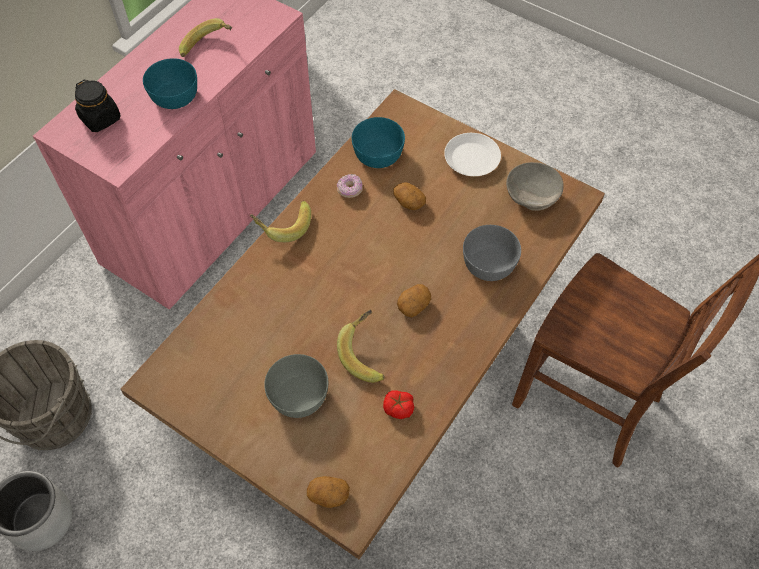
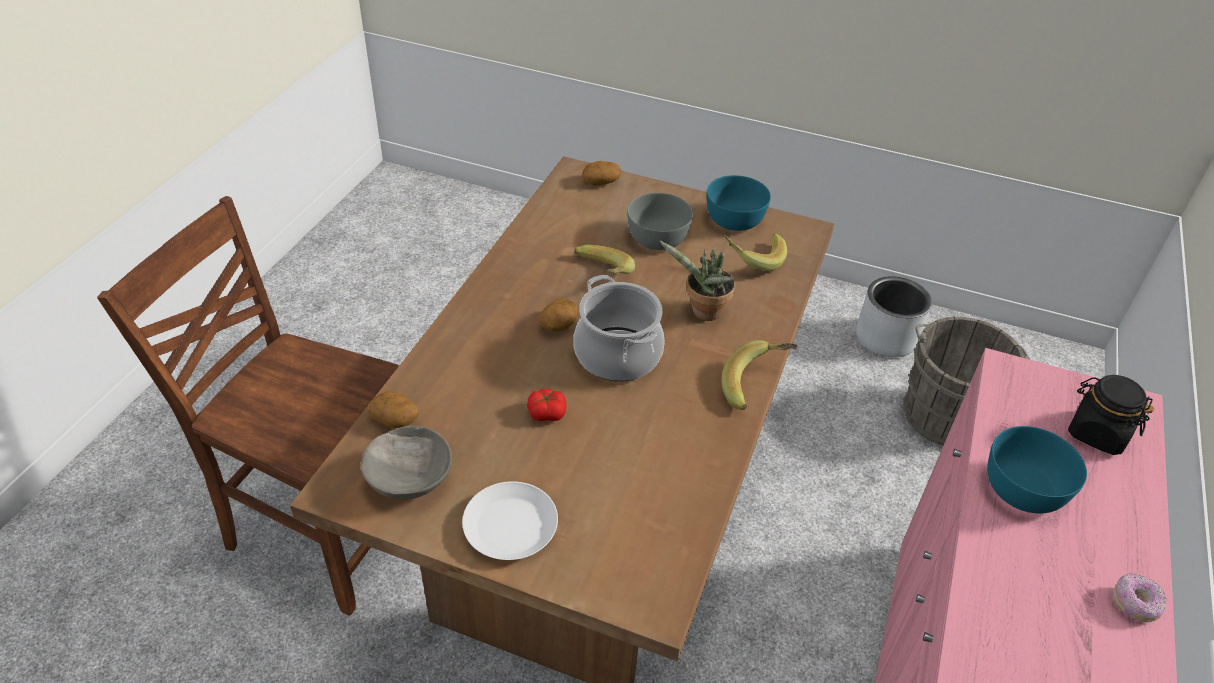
camera: 165 degrees right, 15 degrees down
(209, 48) = (1045, 595): banana -> banana (752, 259)
(294, 298) = (702, 313): none -> potted plant
(350, 190) = (687, 446): donut -> donut (1134, 604)
(375, 269) = (617, 355): none -> cooking pot
(379, 154) = (664, 510): turquoise bowl -> turquoise bowl (733, 219)
(398, 408) = (553, 240): tomato -> tomato (546, 413)
(408, 202) = (596, 443): potato -> potato (395, 419)
(489, 263) = (468, 381): grey bowl -> none

